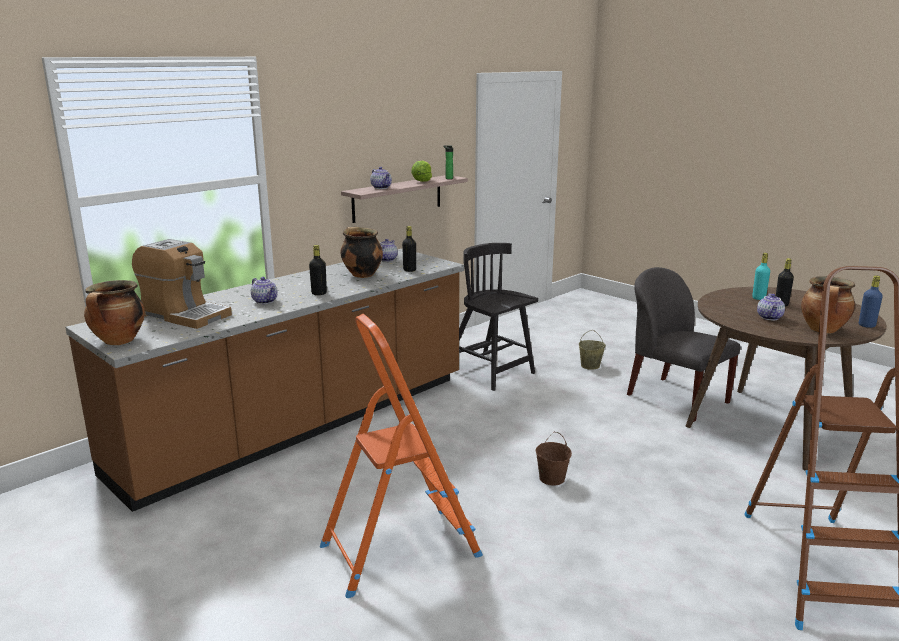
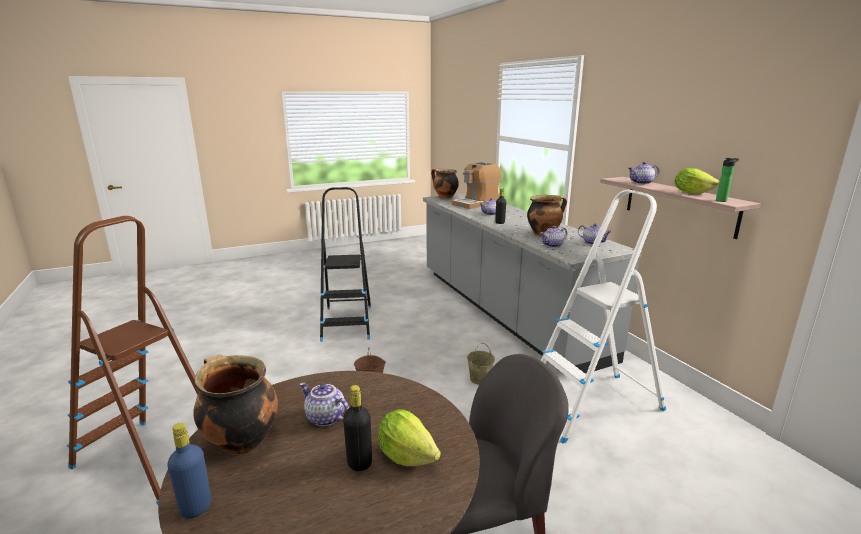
camera: 110 degrees right, 0 degrees up
(300, 425) = (504, 311): brown counter -> grey counter
(402, 550) = (347, 323): orange step ladder -> black step ladder
(409, 270) = (553, 245): black bottle -> teapot
(490, 371) = (592, 406): black chair -> white step ladder
(590, 366) = (606, 496): beige bucket -> beige bucket (479, 379)
(758, 298) = (406, 455): turquoise bottle -> lettuce

